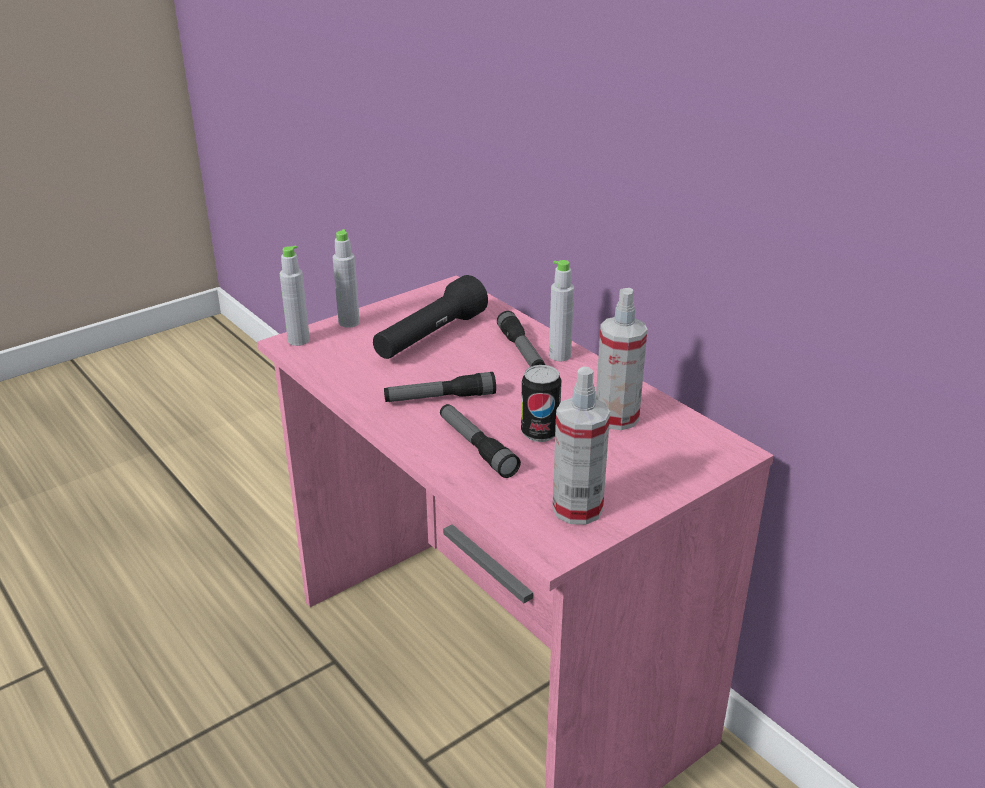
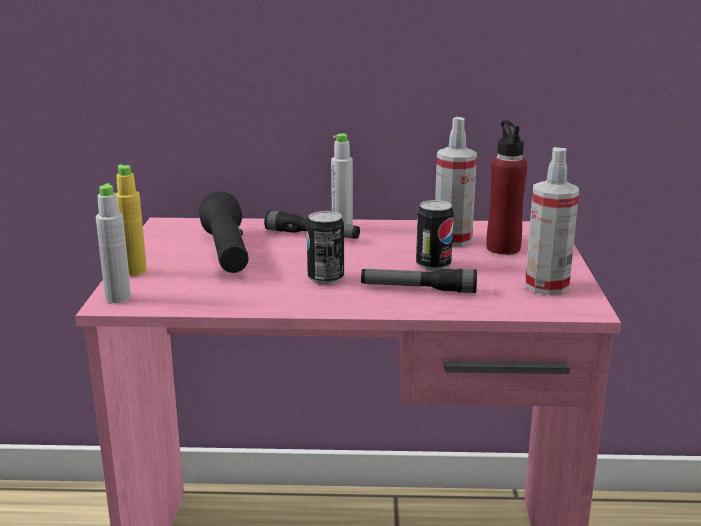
camera: 50 degrees left, 10 degrees down
(349, 322) = (134, 271): grey bottle -> yellow bottle
(440, 398) = (325, 278): flashlight -> can
(638, 451) = (503, 248): none -> red bottle

